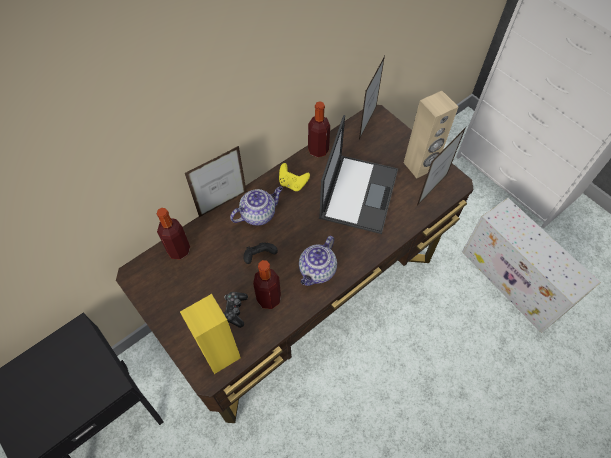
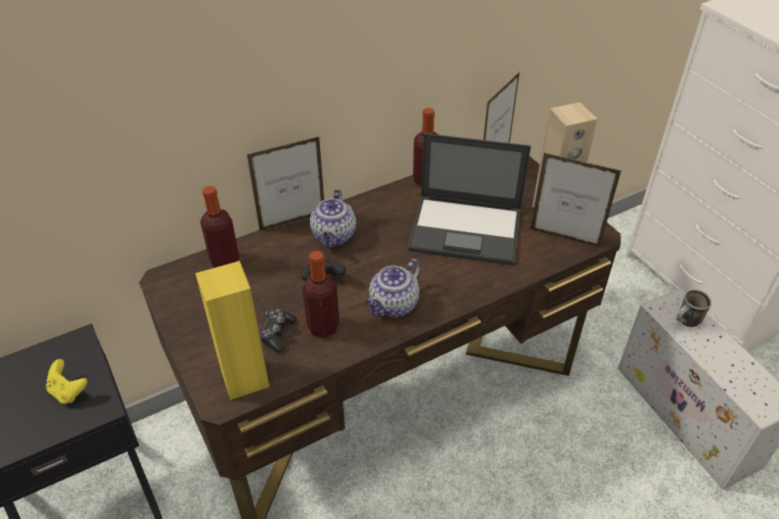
camera: 10 degrees right, 15 degrees down
(258, 214) = (334, 236): teapot -> teapot turned 120 degrees clockwise
(292, 183) = (385, 210): yellow game controller -> yellow game controller (68, 391)
(359, 193) = (467, 230): laptop -> laptop turned 75 degrees clockwise
(432, 189) = (564, 238): picture frame -> picture frame turned 60 degrees clockwise
(515, 226) = (686, 322): none -> mug

